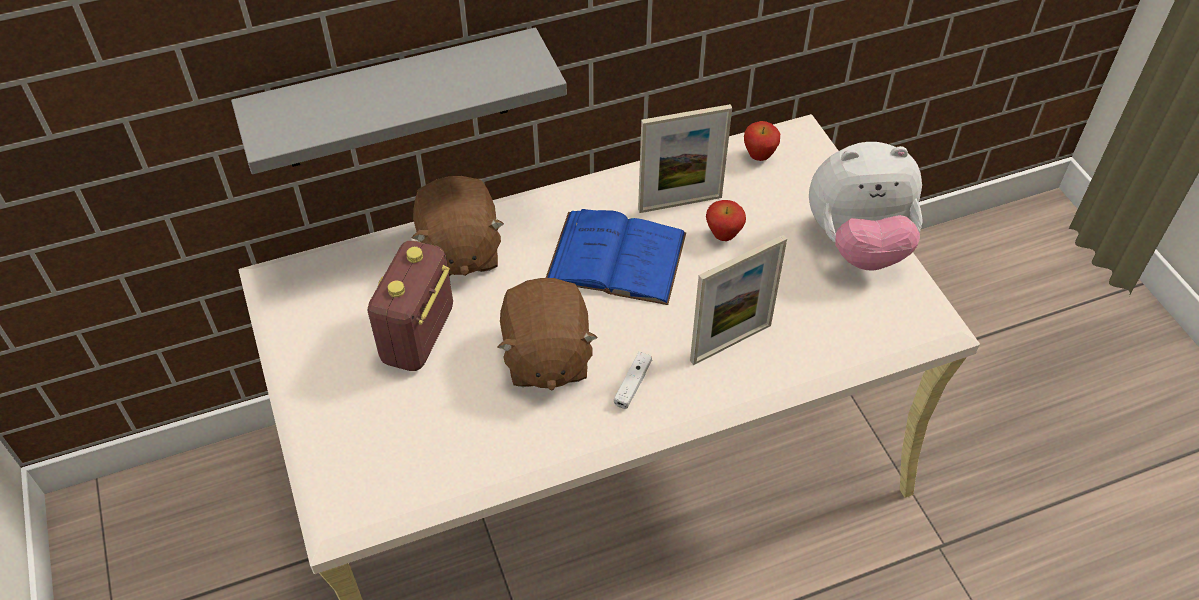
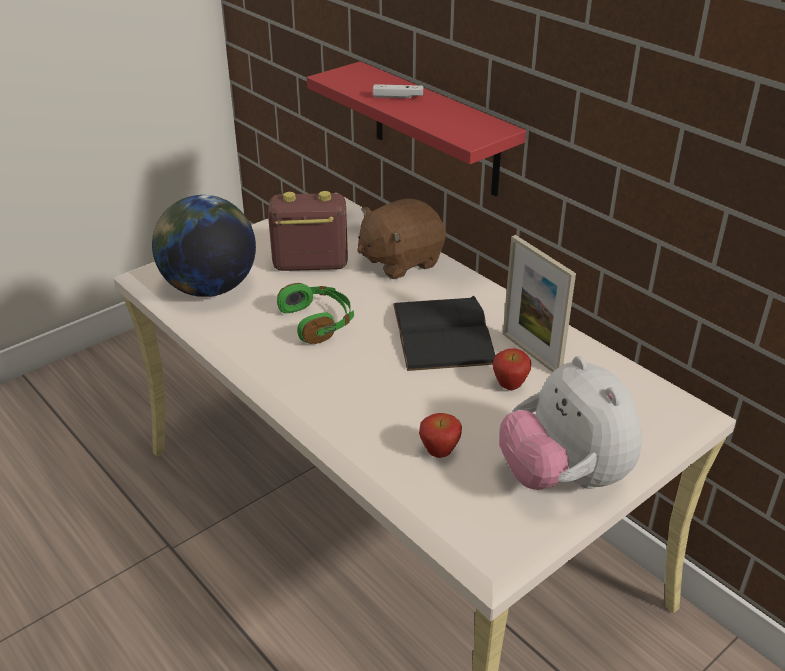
camera: 70 degrees right, 15 degrees down
(395, 100) = (435, 129): grey shelf -> red shelf
(416, 451) = (209, 288): none -> globe
(546, 357) = (318, 322): brown plush toy -> green headphones
(616, 257) = (443, 333): blue book -> black book
(632, 384) = (311, 369): white game controller -> white game controller (398, 97)
(731, 343) = (384, 415): picture frame -> none
(759, 156) = (632, 389): apple -> apple (439, 453)

